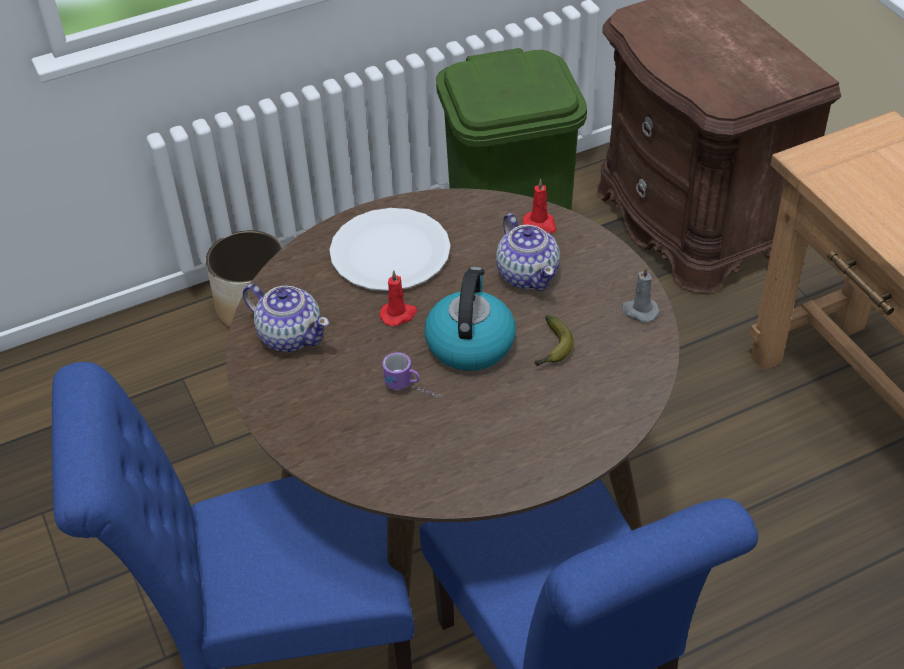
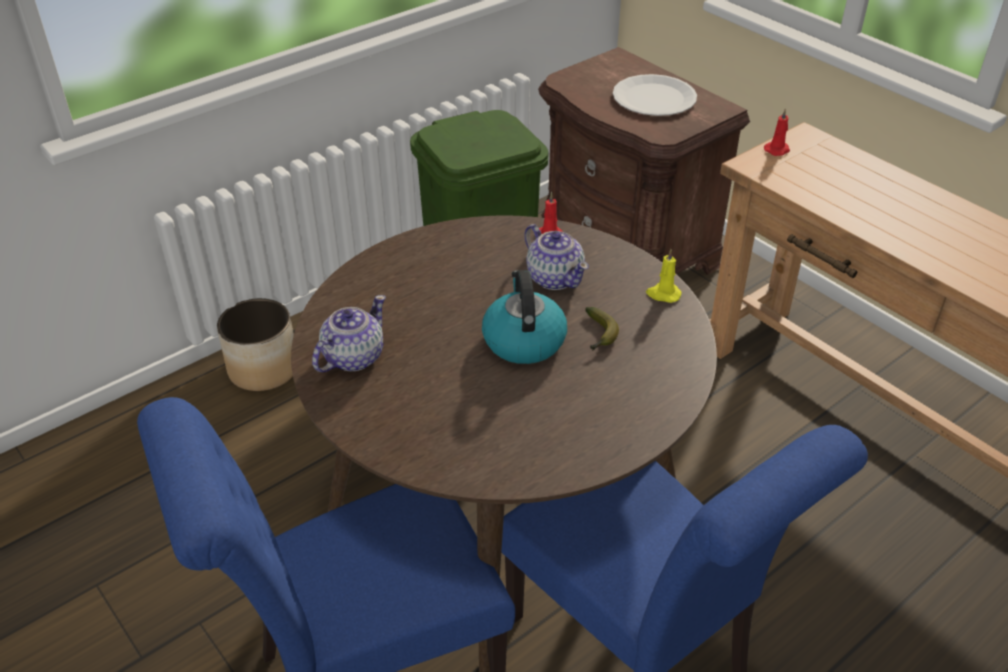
camera: 15 degrees left, 5 degrees down
(290, 335) = (352, 357): teapot -> teapot turned 75 degrees counterclockwise
(389, 252) = (423, 275): white plate -> white plate (654, 98)
(399, 314) = (449, 326): red candle -> red candle (777, 150)
(414, 390) = (486, 388): mug -> none
(639, 311) = (663, 294): grey candle -> yellow candle

